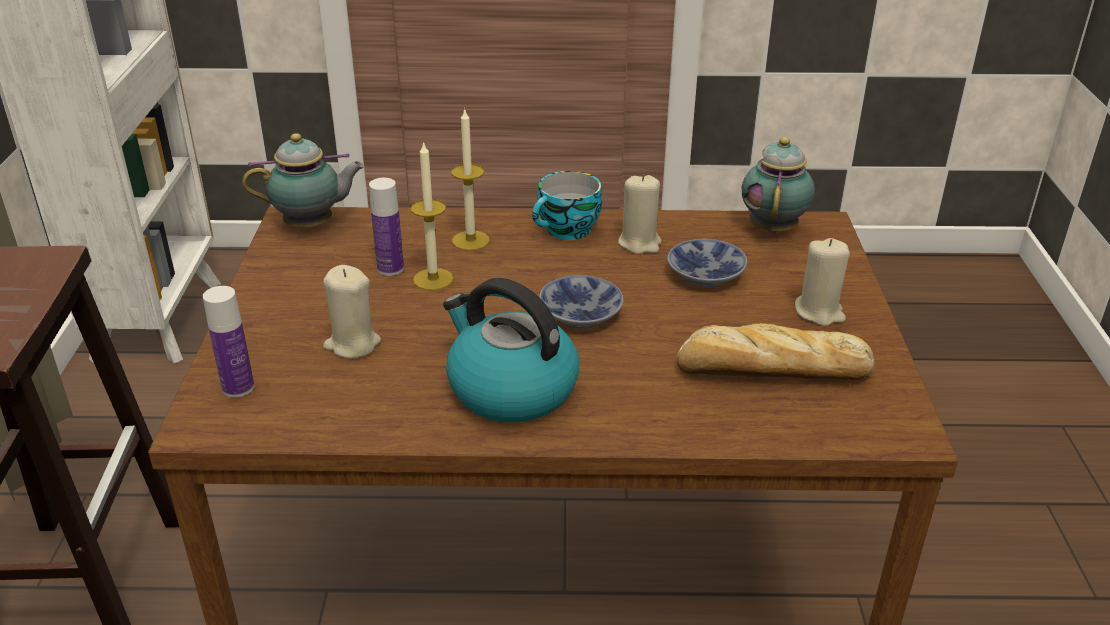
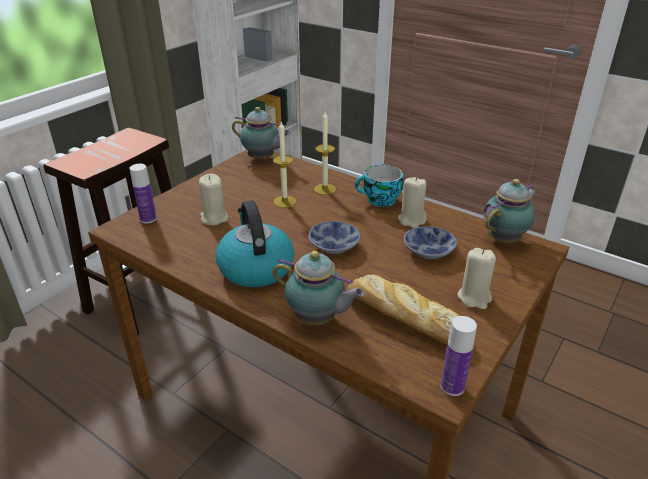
camera: 35 degrees right, 0 degrees up
(390, 268) = (272, 190): bottle -> bottle (452, 386)
(678, 419) = (317, 320): none -> teapot

